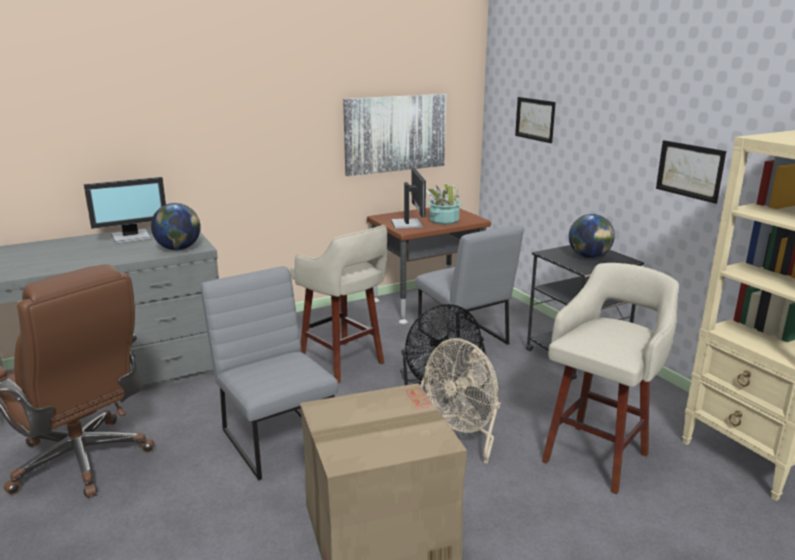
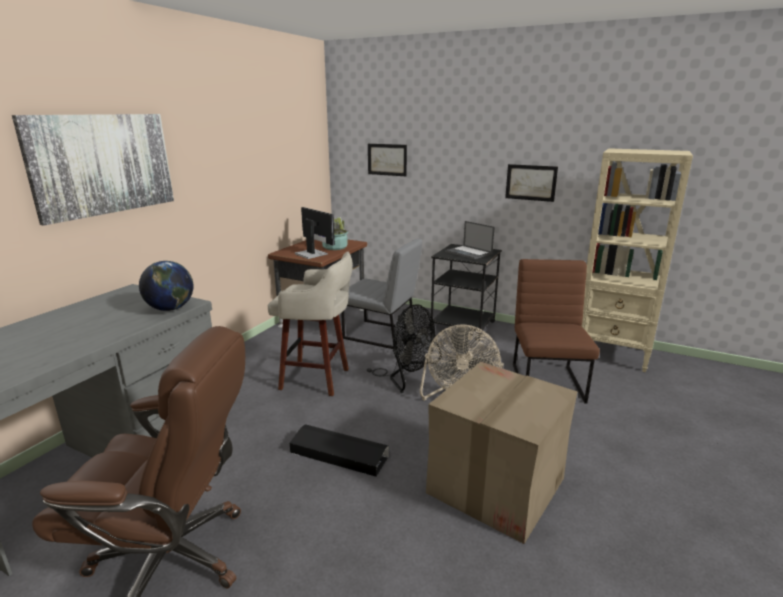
camera: 35 degrees left, 0 degrees up
(132, 237) = (91, 310): monitor -> none
(277, 438) = (338, 454): grey chair -> black storage box
(395, 133) = (279, 179): picture -> picture (103, 164)
(589, 257) = (469, 253): globe -> laptop
(598, 456) = (547, 381): beige stool -> brown chair

